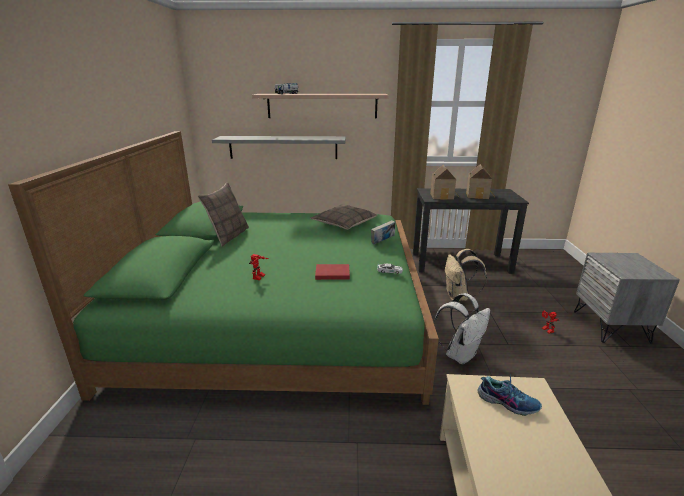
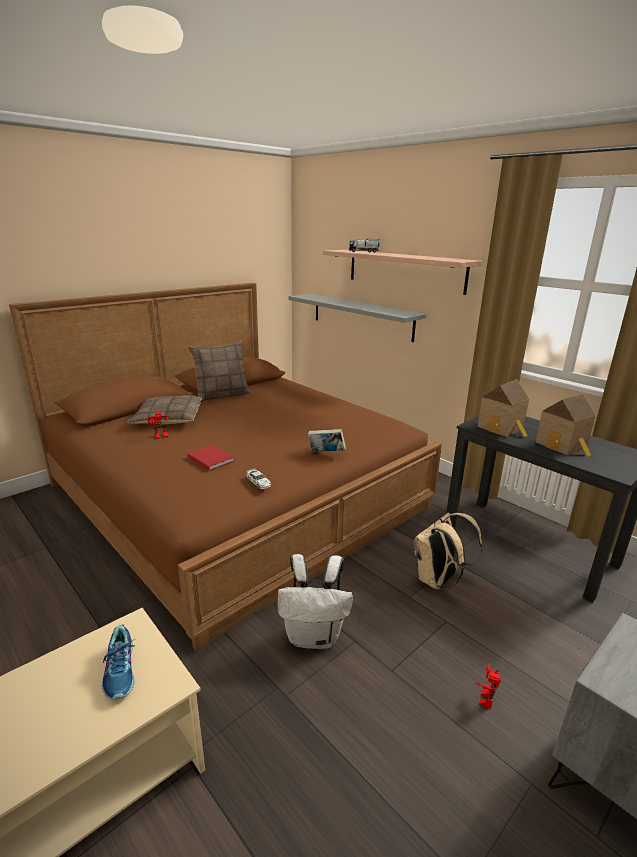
camera: 45 degrees right, 0 degrees up
(280, 315) = (236, 494): green bed -> brown bed
(344, 223) = (337, 420): pillow -> pillow (167, 418)

